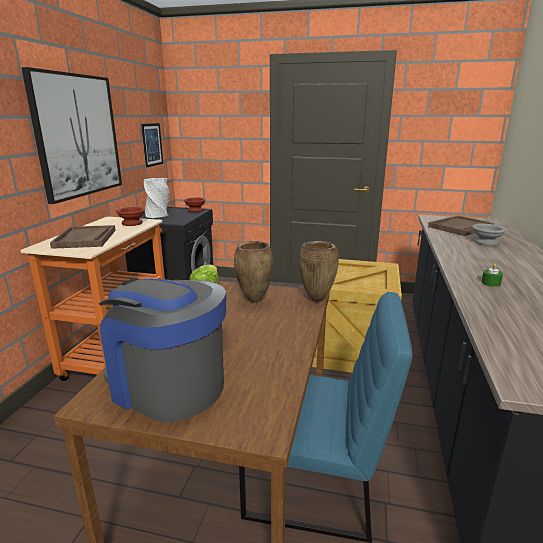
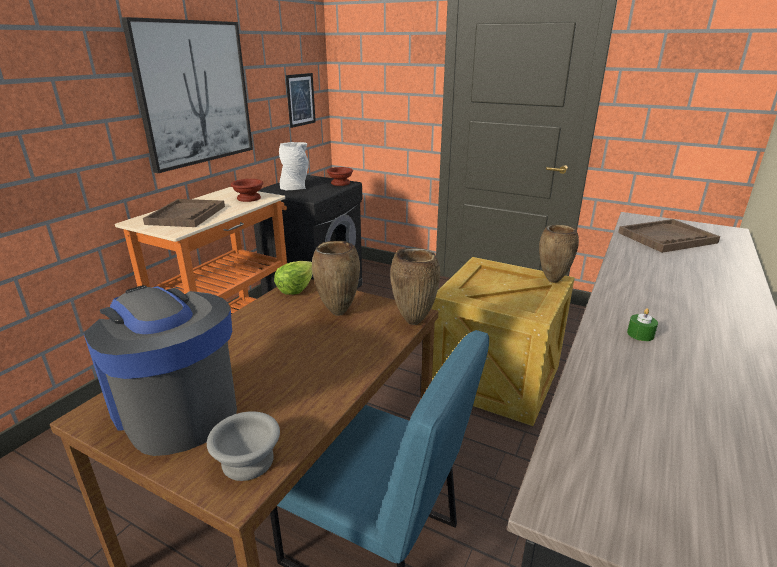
camera: 15 degrees right, 5 degrees up
(384, 267) = (552, 280): none -> brown vase
(485, 242) = (686, 266): grey bowl -> grey bowl (248, 460)

